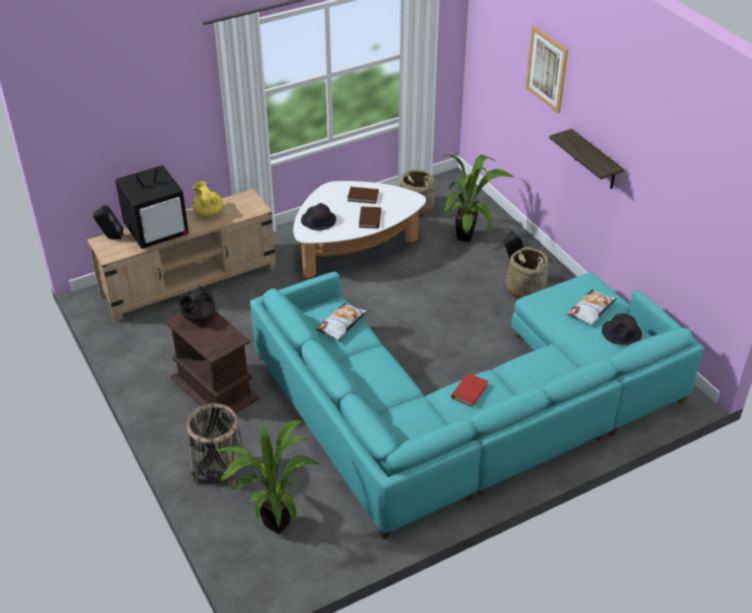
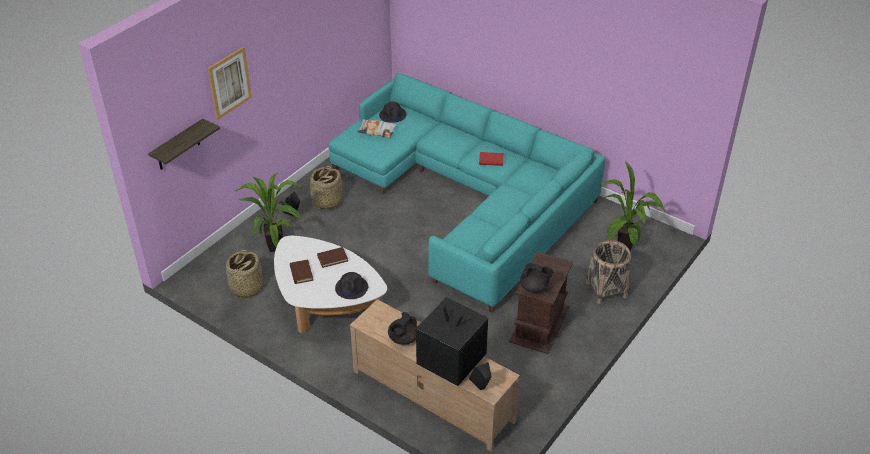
camera: 115 degrees left, 0 degrees up
(208, 212) = (403, 339): yellow teapot -> black teapot
(342, 324) = (469, 233): pillow -> none
(595, 161) = (287, 88): shelf -> shelf (178, 146)

